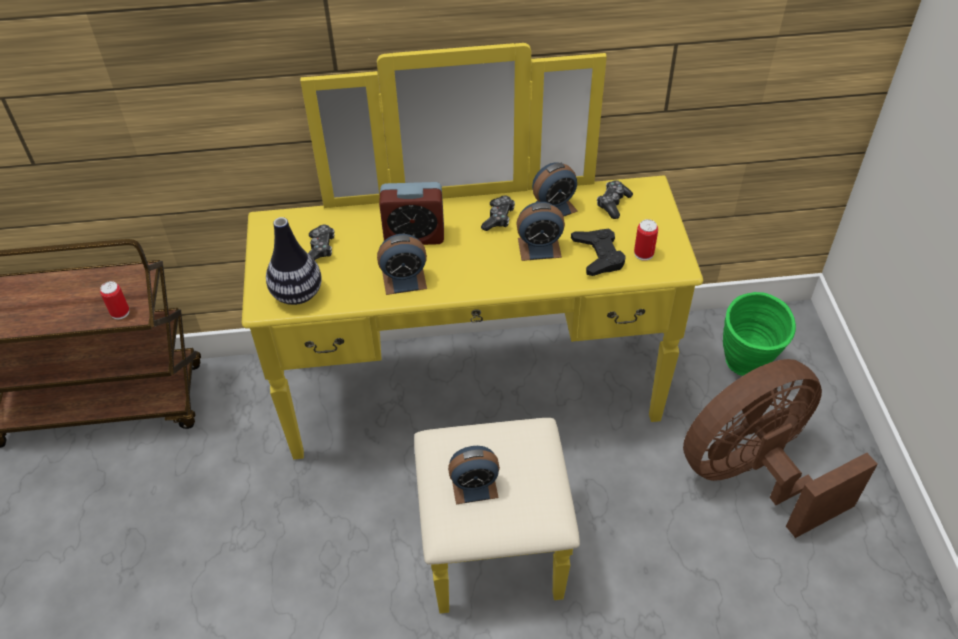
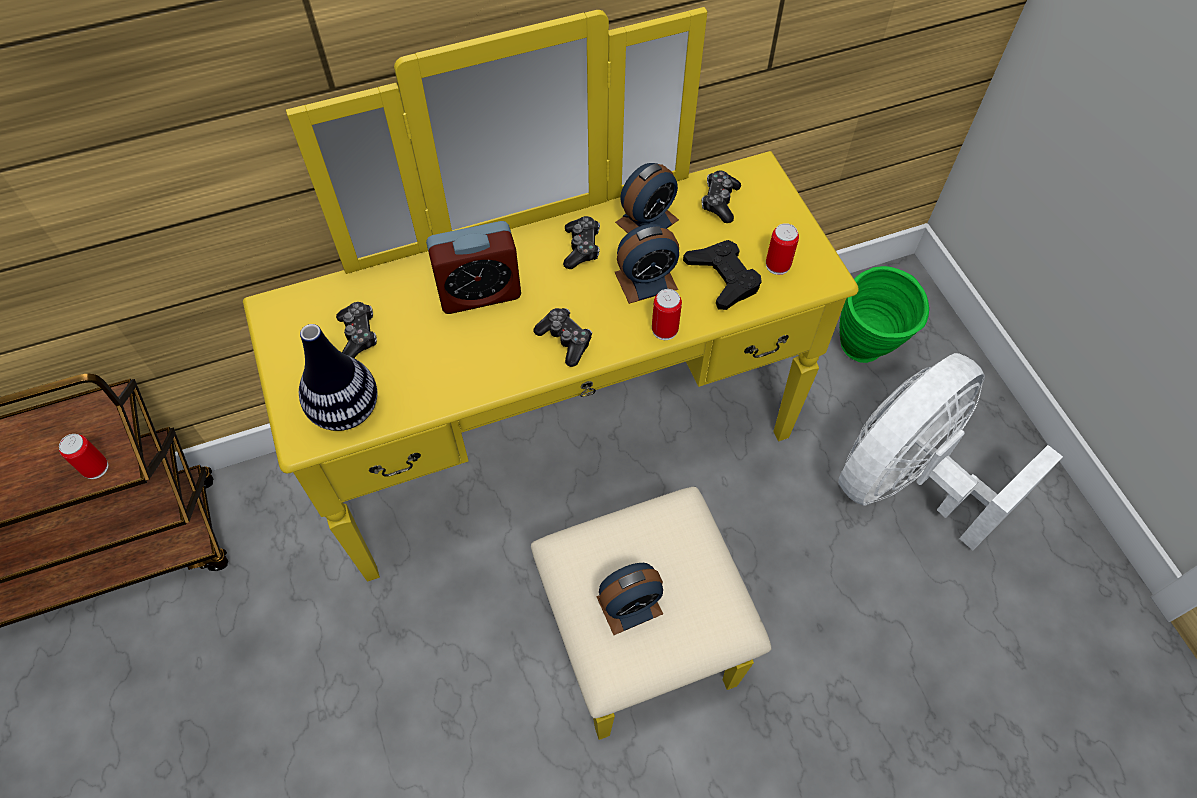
camera: 15 degrees left, 10 degrees up
(404, 280) = (484, 360): alarm clock -> none
(466, 277) = (565, 340): none -> game controller
(542, 282) = (664, 330): none -> can
(754, 475) = (908, 482): brown fan -> white fan

